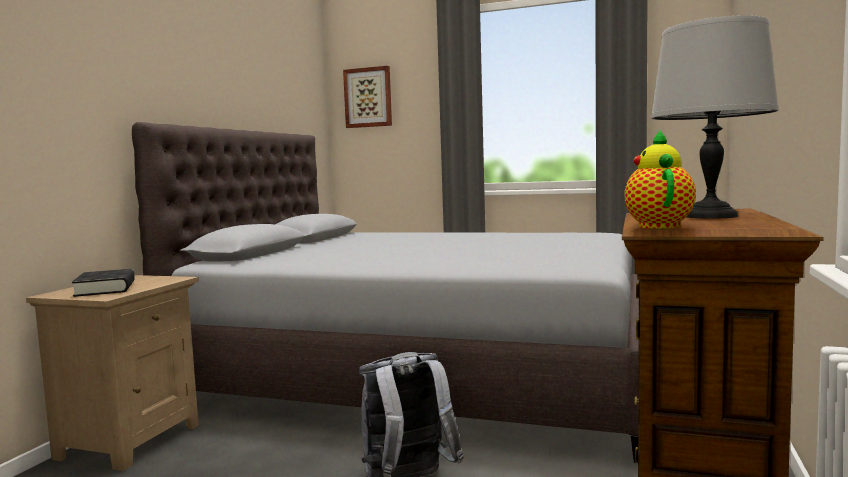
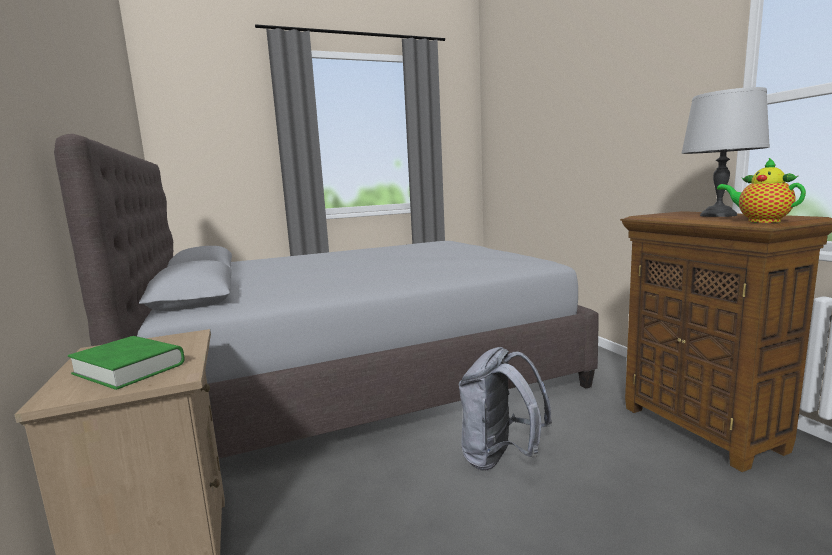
camera: 40 degrees left, 5 degrees up
(105, 289) = (129, 369): black book -> green book
(368, 97) = (193, 126): picture -> none

